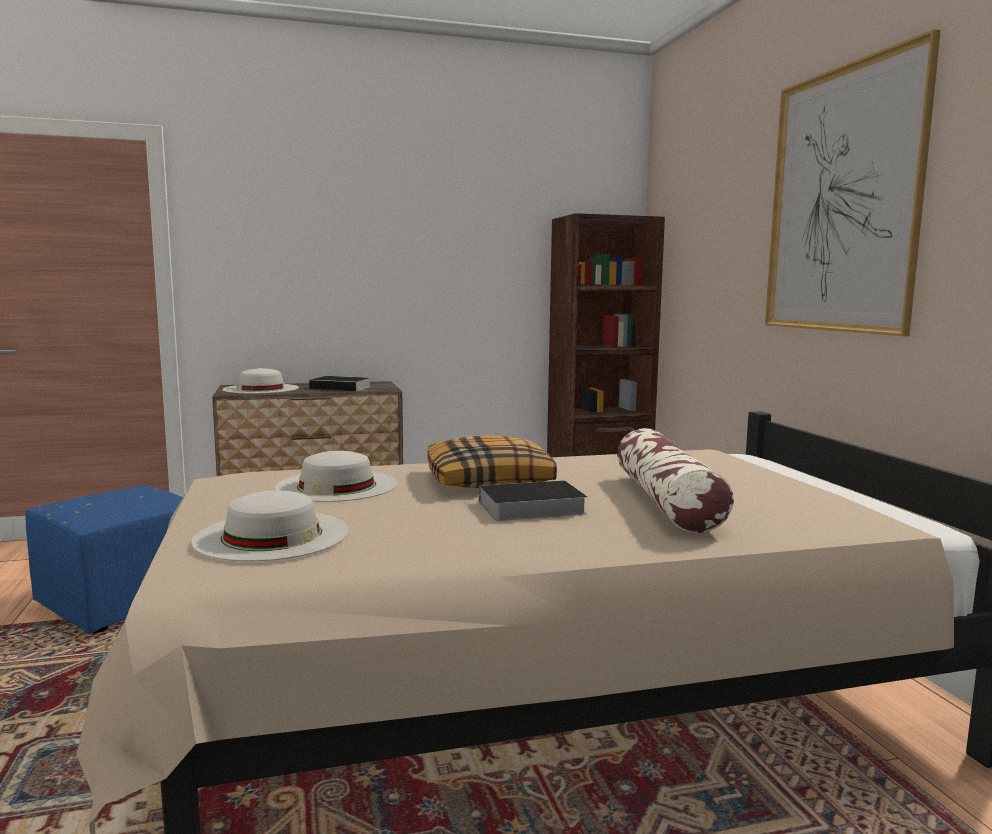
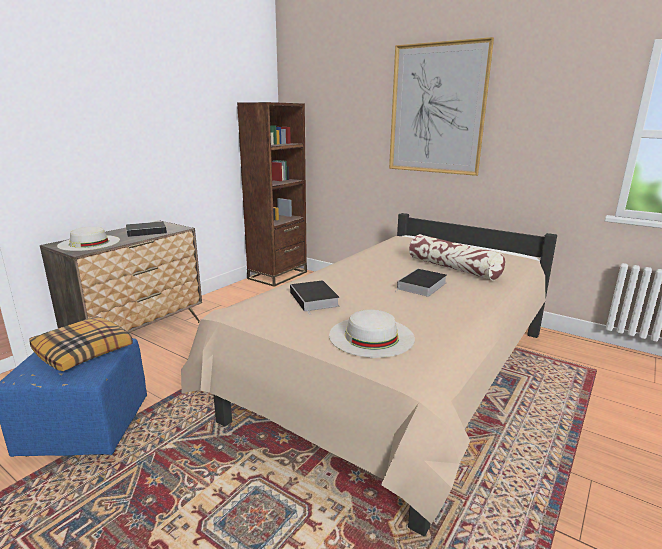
camera: 40 degrees left, 10 degrees up
(336, 485) = (315, 300): white hat -> book
(490, 480) = (369, 276): pillow -> pillow (84, 351)

